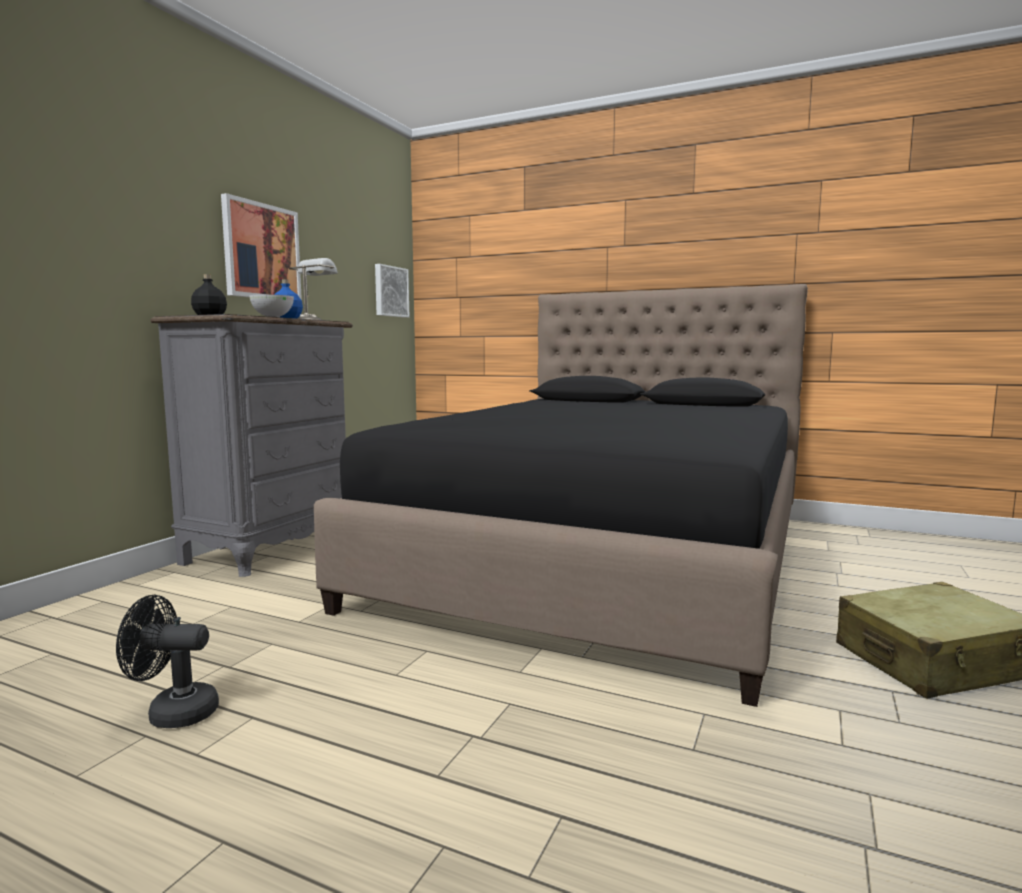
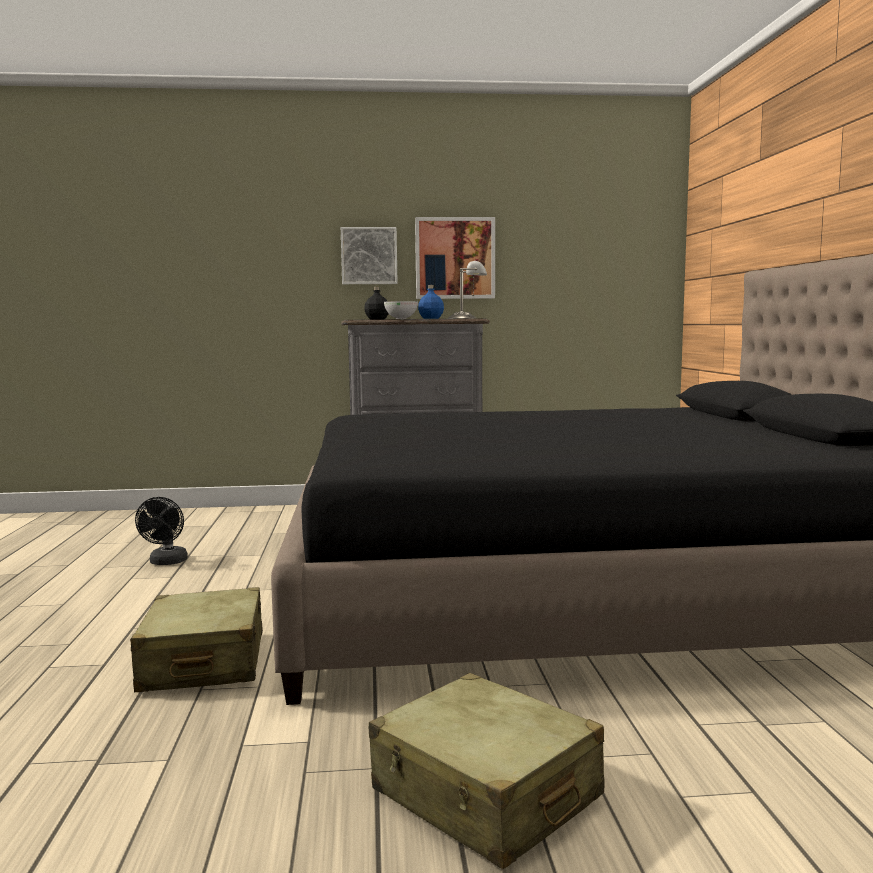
camera: 60 degrees right, 0 degrees up
(173, 712) = (166, 562): black fan -> black fan turned 150 degrees counterclockwise
(390, 291) = (637, 276): picture -> picture (369, 256)
(615, 736) = (203, 662): none -> beige suitcase

